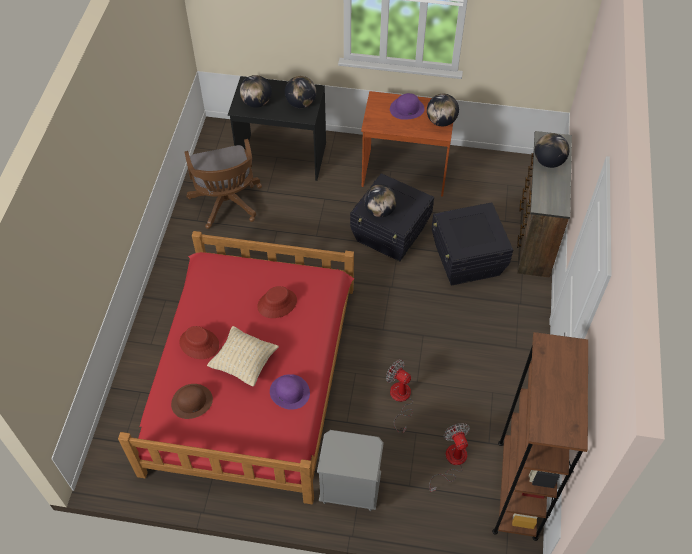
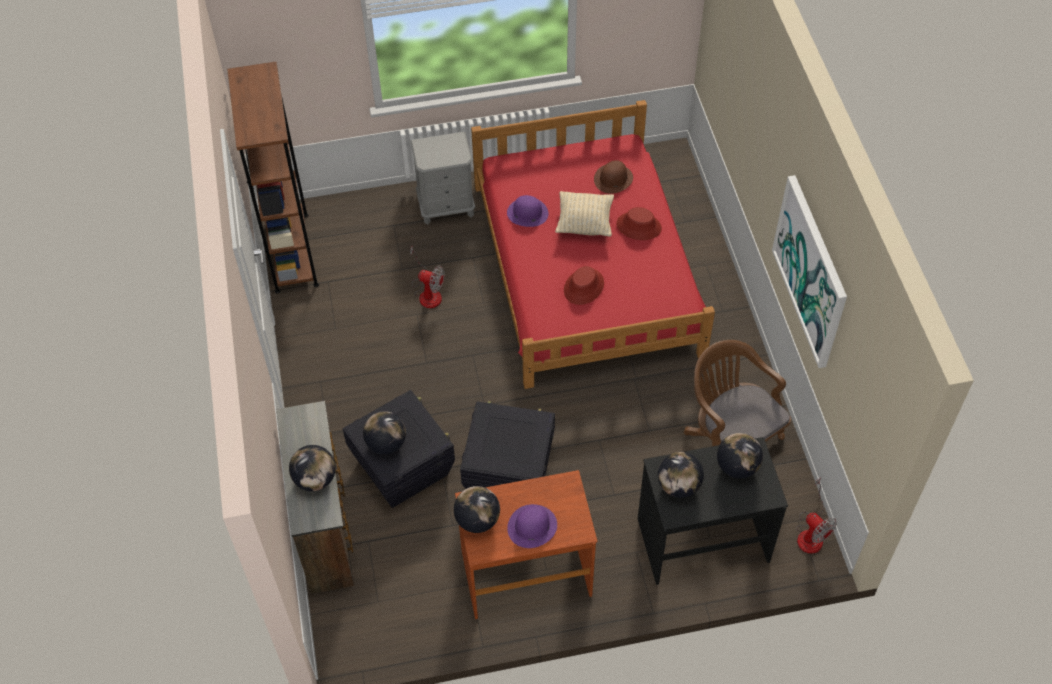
camera: 160 degrees right, 0 degrees up
(138, 121) = (810, 271): none -> picture
(380, 211) = (519, 425): globe -> globe (386, 444)
(451, 461) = (359, 255): fan -> fan (811, 533)

